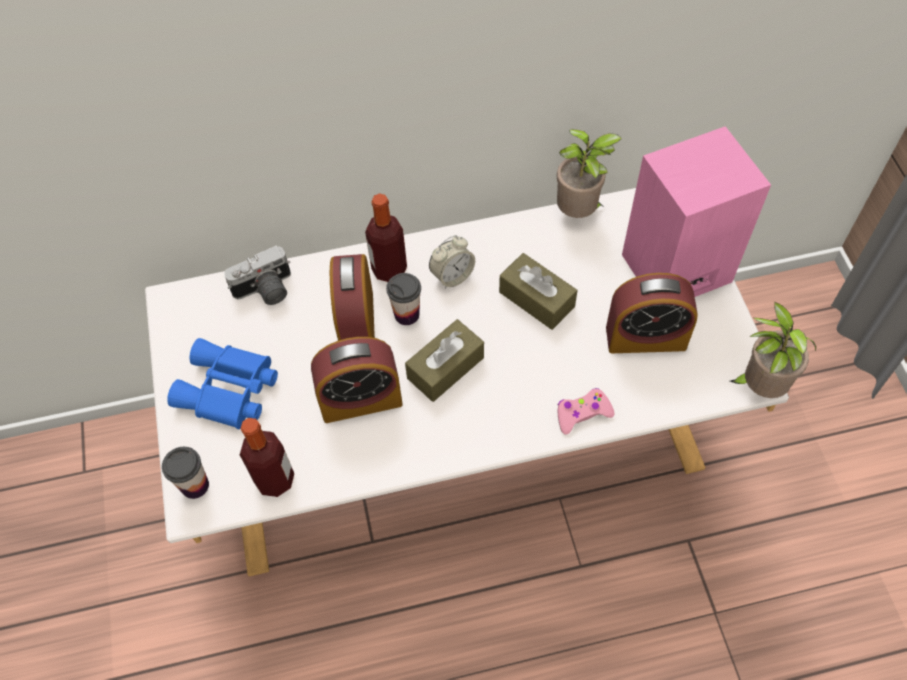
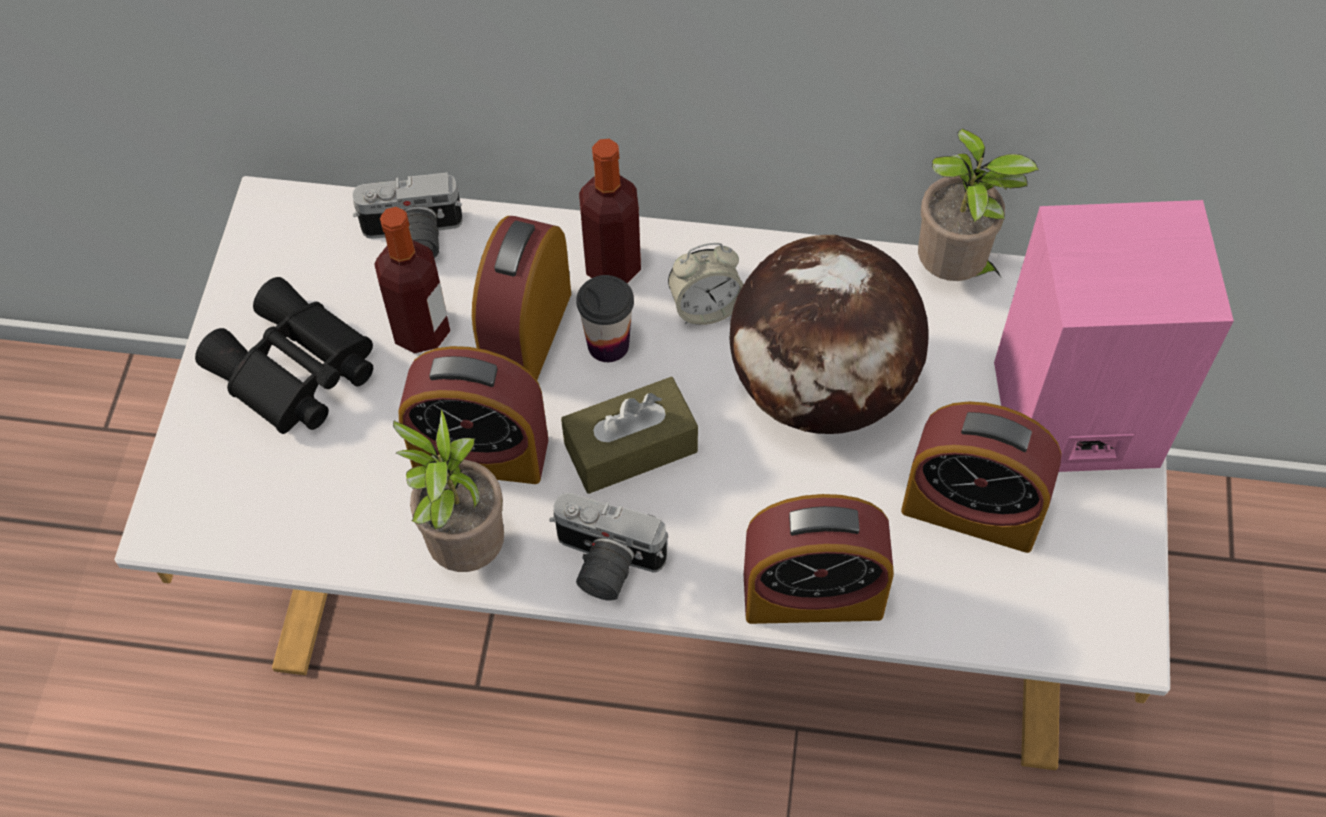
camera: 20 degrees right, 0 degrees up
(195, 485) = (186, 495): cup -> none
(228, 391) = (293, 373): blue binoculars -> black binoculars
(275, 479) = (302, 528): bottle -> bottle (421, 331)
(459, 438) = (603, 564): none -> camera
(536, 299) = (822, 388): brown tissue box -> globe
(582, 414) = (813, 594): pink game controller -> alarm clock
(759, 386) = (1125, 653): potted plant -> potted plant (464, 548)

